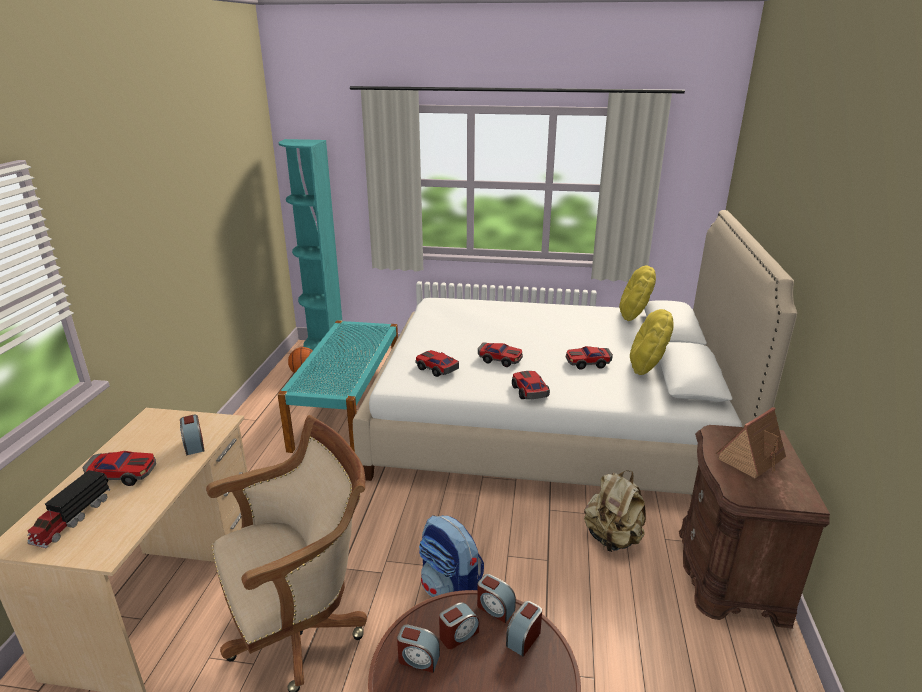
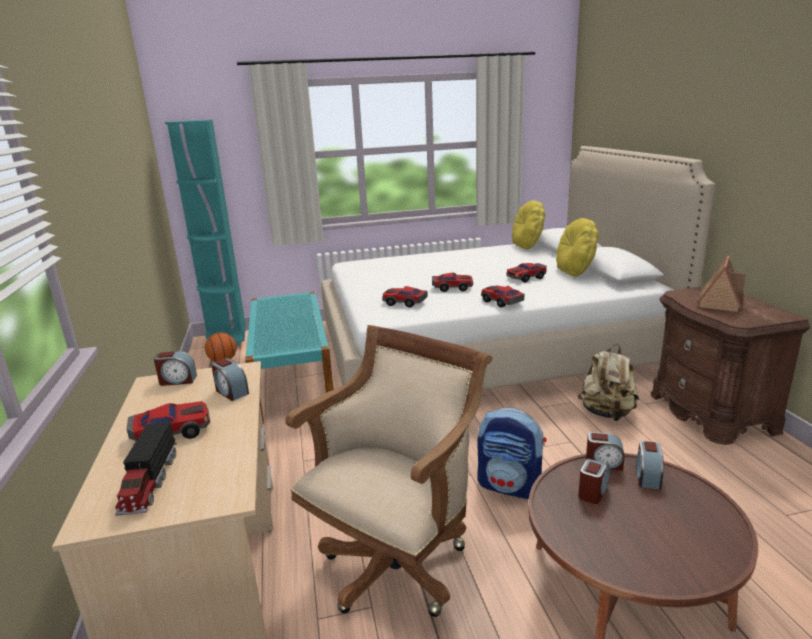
camera: 20 degrees left, 5 degrees down
(418, 659) = (578, 520): alarm clock -> alarm clock (177, 380)

